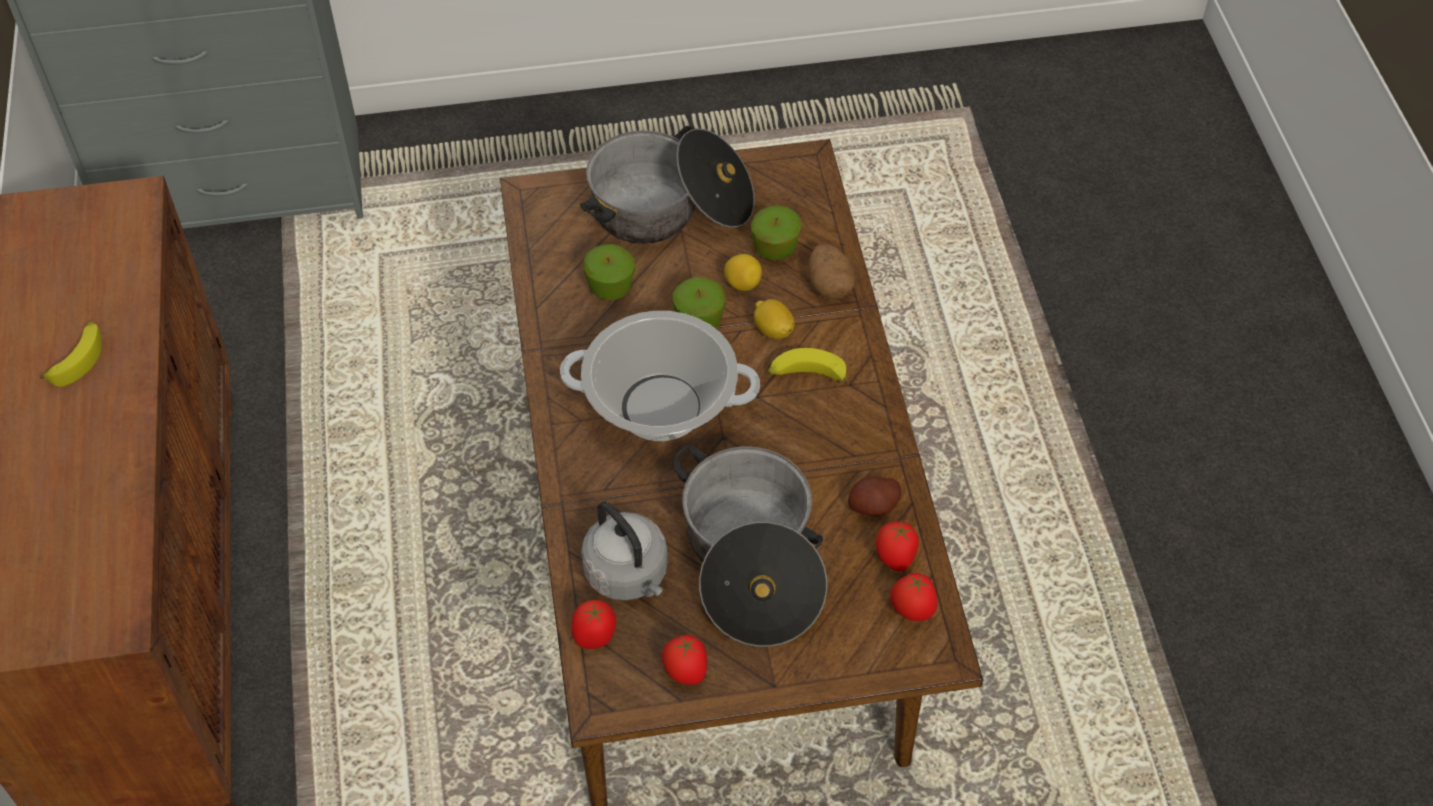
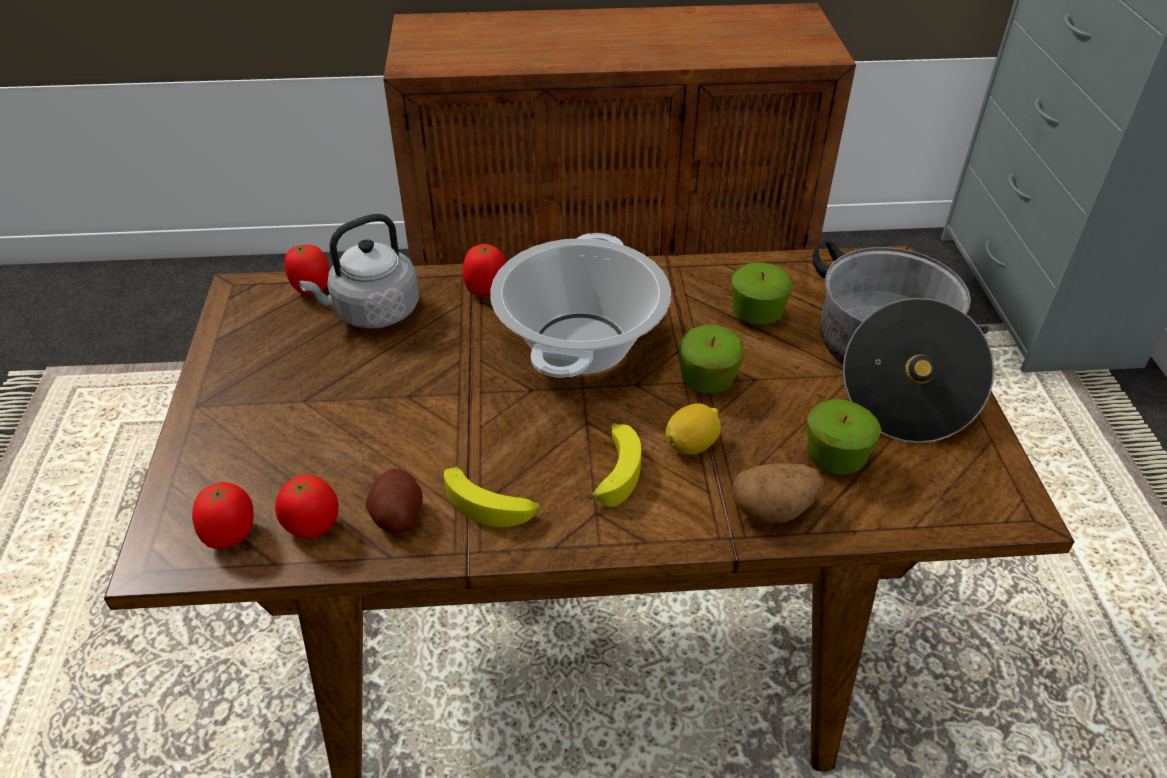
camera: 95 degrees right, 10 degrees down
(78, 358) = (655, 42): banana -> banana (491, 504)
(685, 672) = (245, 344): tomato -> tomato (486, 289)
(742, 284) = (769, 422): lemon -> none
(751, 561) = (356, 399): cooking pot -> none

